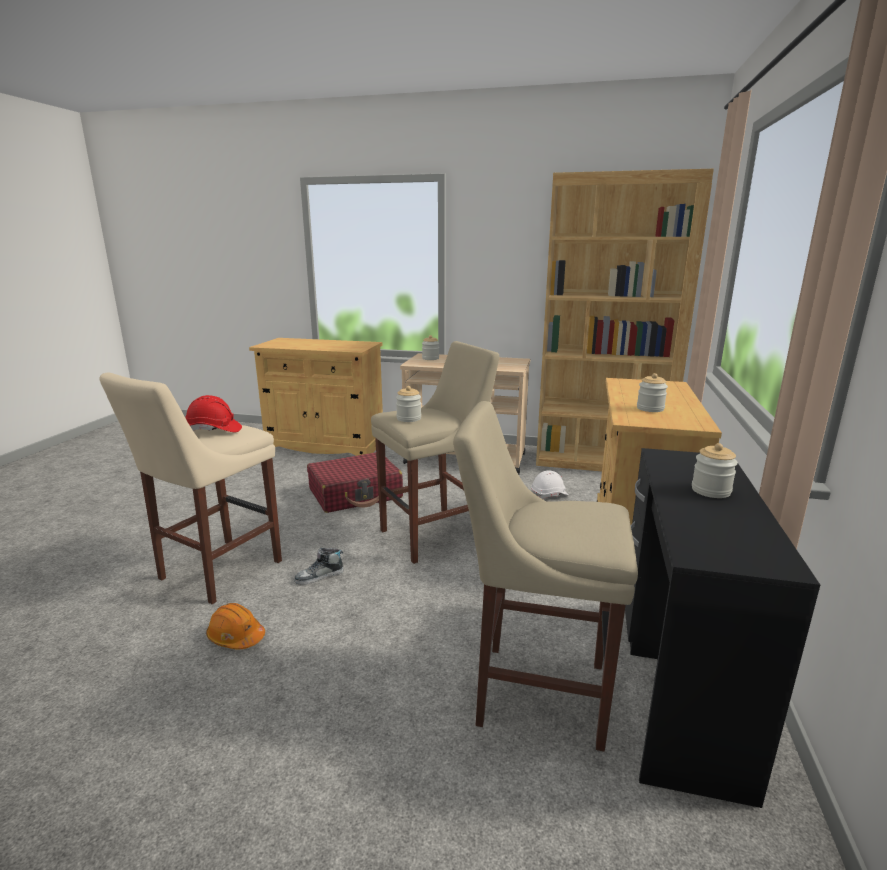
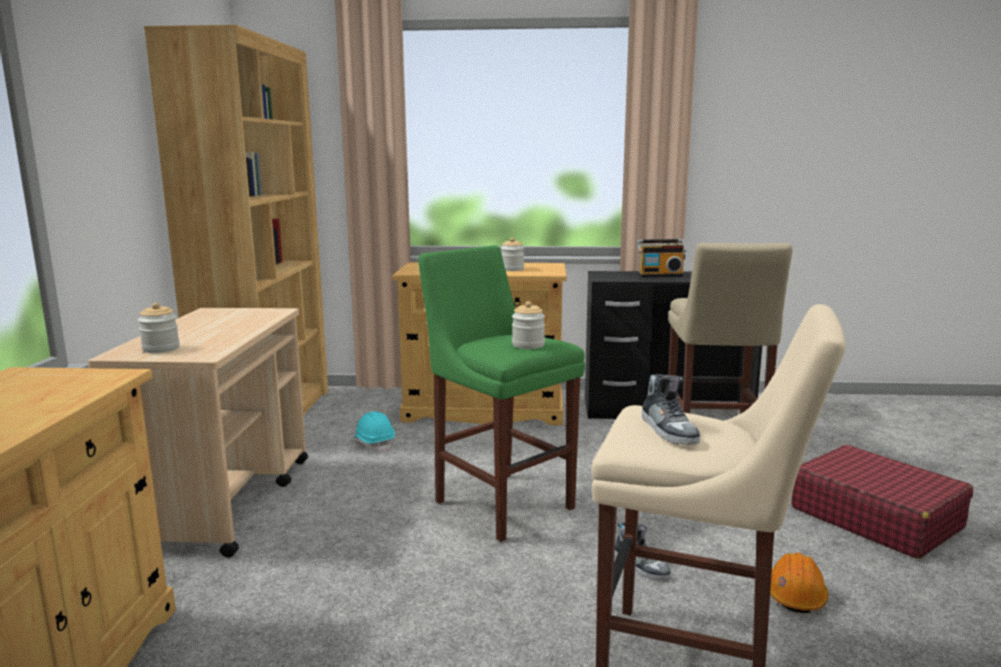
camera: 100 degrees left, 5 degrees down
(214, 430) = (669, 430): red hard hat -> shoe
(356, 494) = (372, 588): red suitcase -> red suitcase (875, 518)
(435, 535) = (500, 502): beige stool -> green stool
(549, 495) = (374, 443): white hard hat -> turquoise hard hat
(711, 491) = (660, 275): jar -> radio

